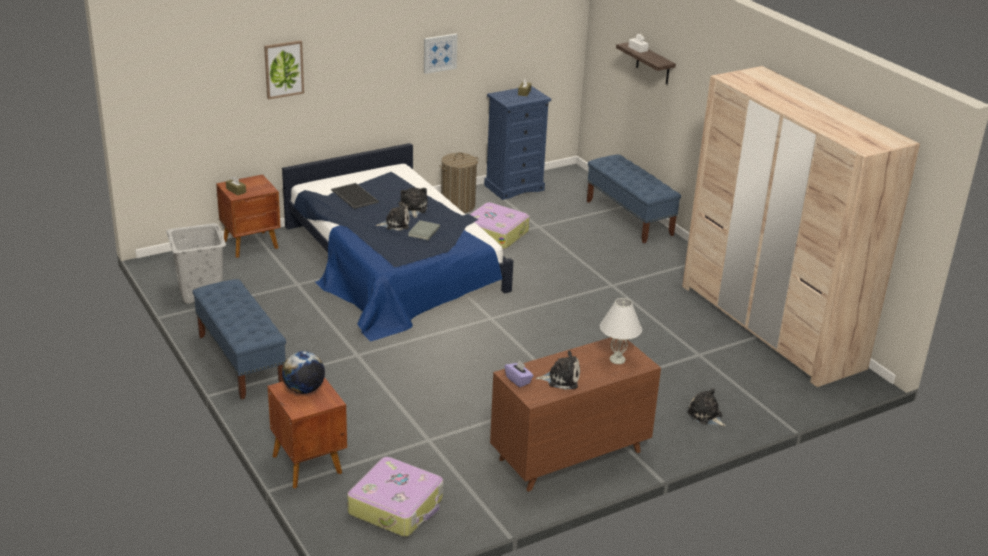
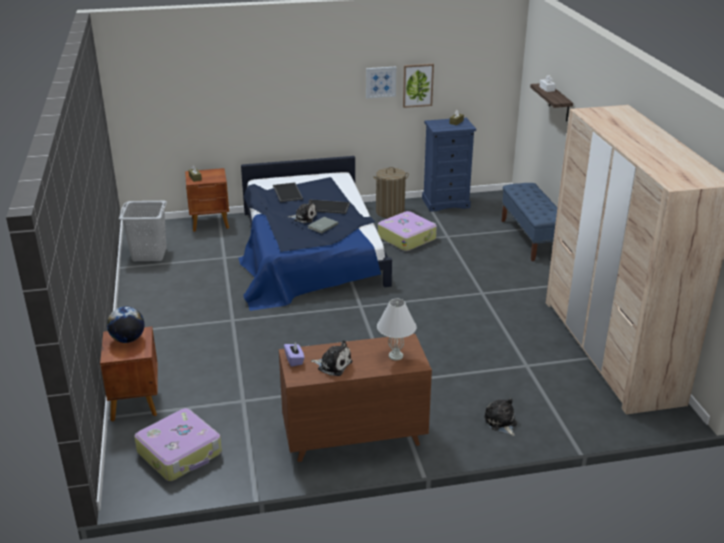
camera: 20 degrees right, 0 degrees up
(241, 361) = (142, 311): blue bench -> none
(283, 69) = (241, 83): picture -> picture (417, 85)
(413, 209) = (327, 207): plush toy -> tray

